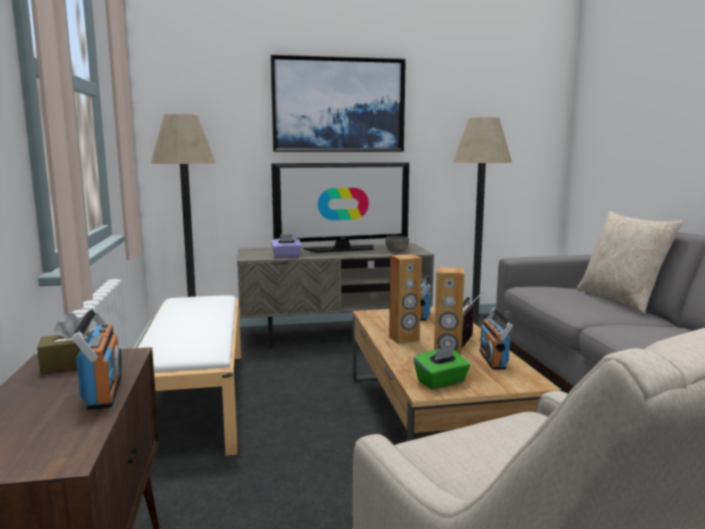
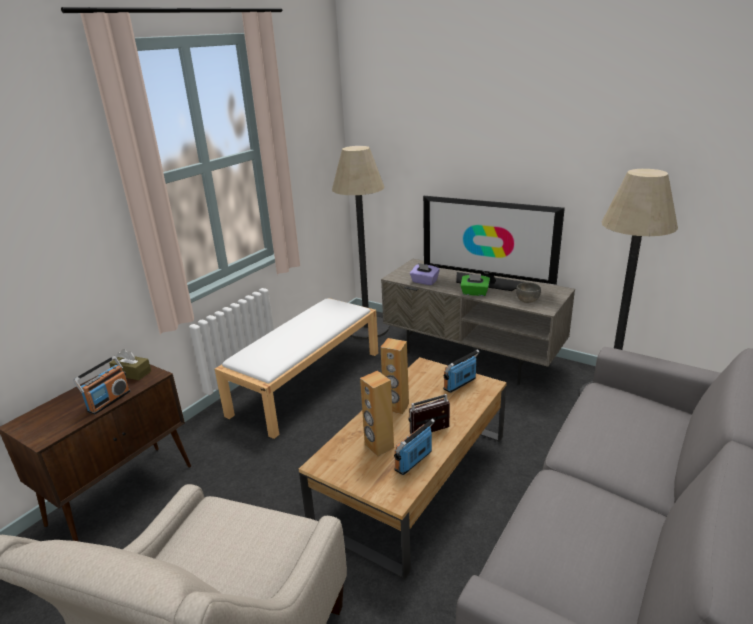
camera: 45 degrees right, 15 degrees up
(338, 105) = (508, 134): picture -> none
(441, 382) = (341, 462): green tissue box -> green tissue box (474, 293)
(621, 300) = (674, 452): beige pillow -> none

